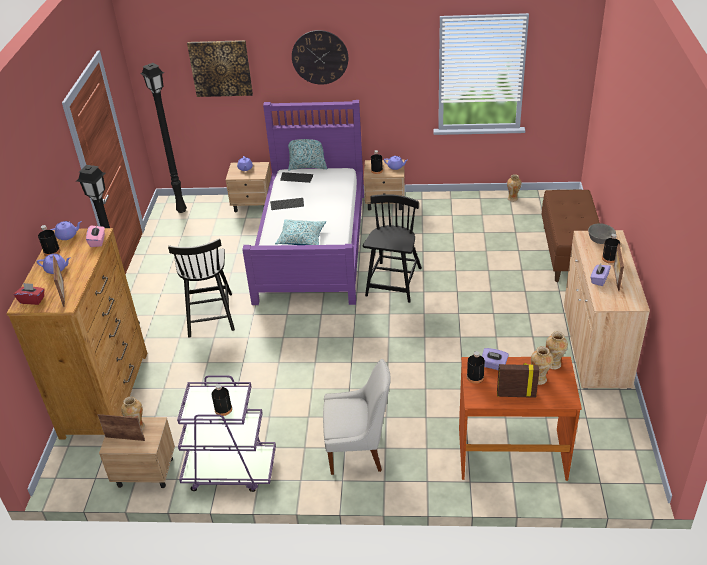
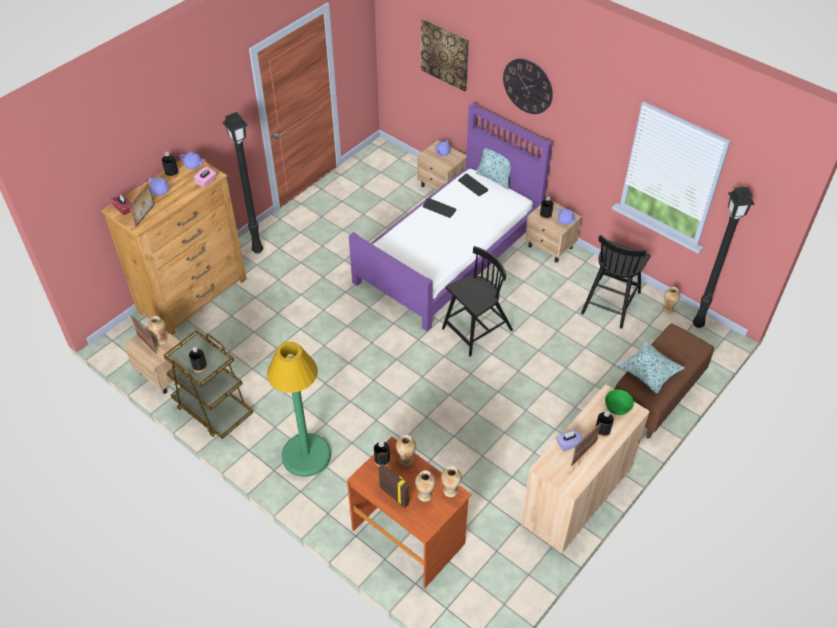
camera: 35 degrees right, 10 degrees up
(182, 210) = (384, 162): black floor lamp -> black floor lamp (699, 324)
(210, 314) = (316, 272): black chair -> black chair (611, 302)
(229, 470) = (213, 410): purple cart -> brown cart
(301, 238) = (417, 248): pillow -> pillow (650, 371)
(358, 451) = (306, 455): white chair -> green floor lamp
(493, 365) = (406, 460): purple tissue box -> vase
(600, 239) = (617, 407): grey bowl -> green bowl

